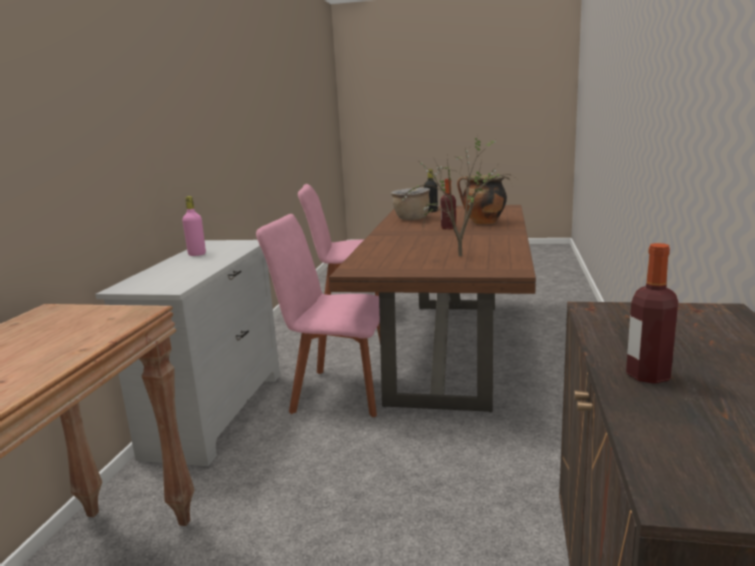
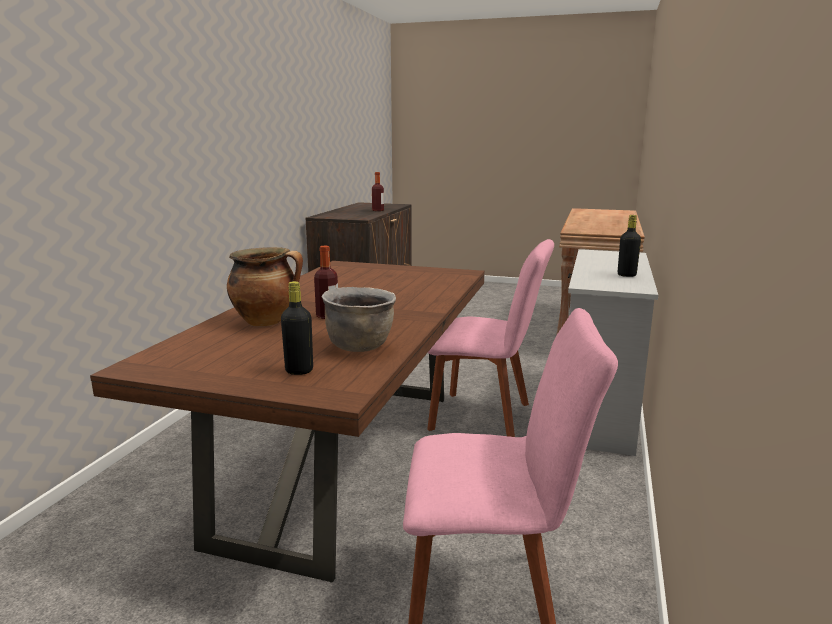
camera: 175 degrees left, 0 degrees up
(197, 254) = (626, 275): pink bottle -> black bottle
(459, 254) = (362, 279): potted plant -> none

